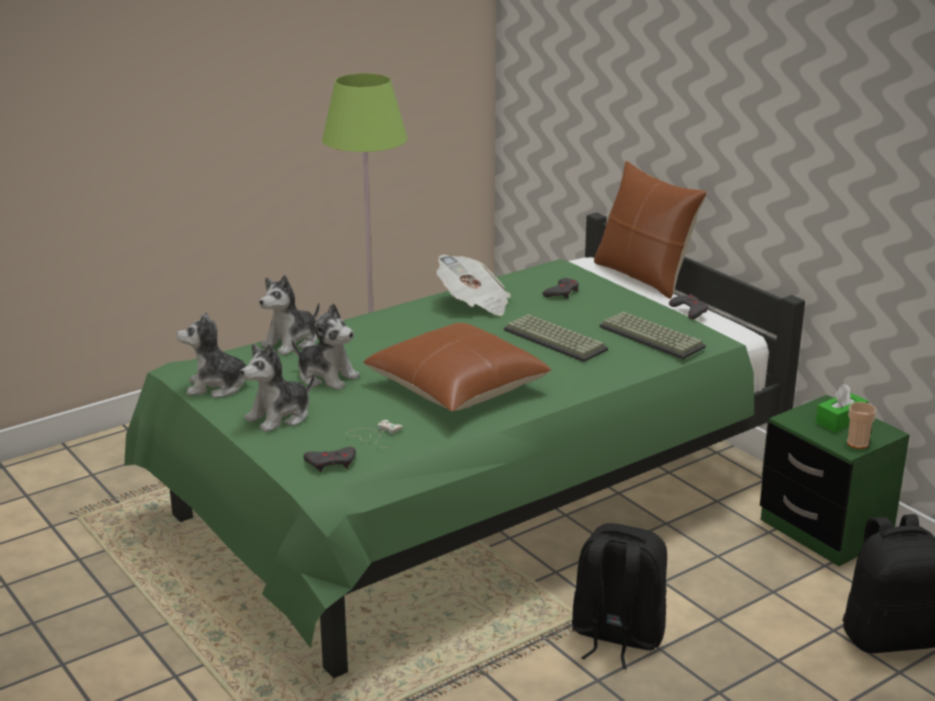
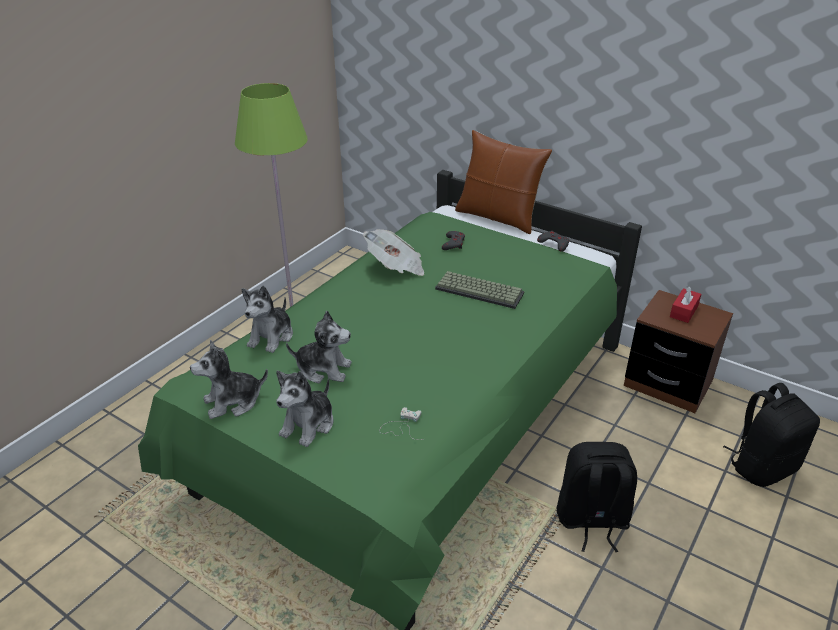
camera: 20 degrees left, 10 degrees up
(331, 463) = (384, 468): grey game controller -> none
(457, 387) = (437, 356): brown pillow -> none
(653, 337) = (547, 273): keyboard -> none
(825, 530) = (667, 384): green nightstand -> brown nightstand
(840, 421) = (684, 311): green tissue box -> red tissue box
(857, 443) = (708, 329): cup -> none

